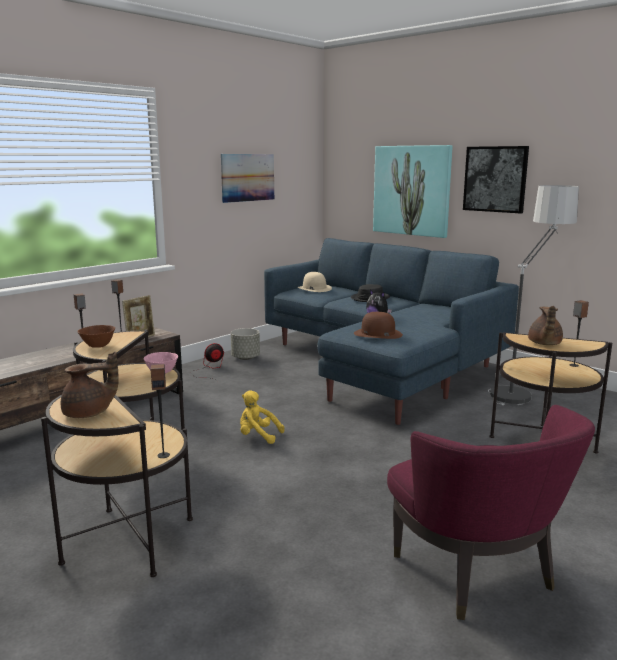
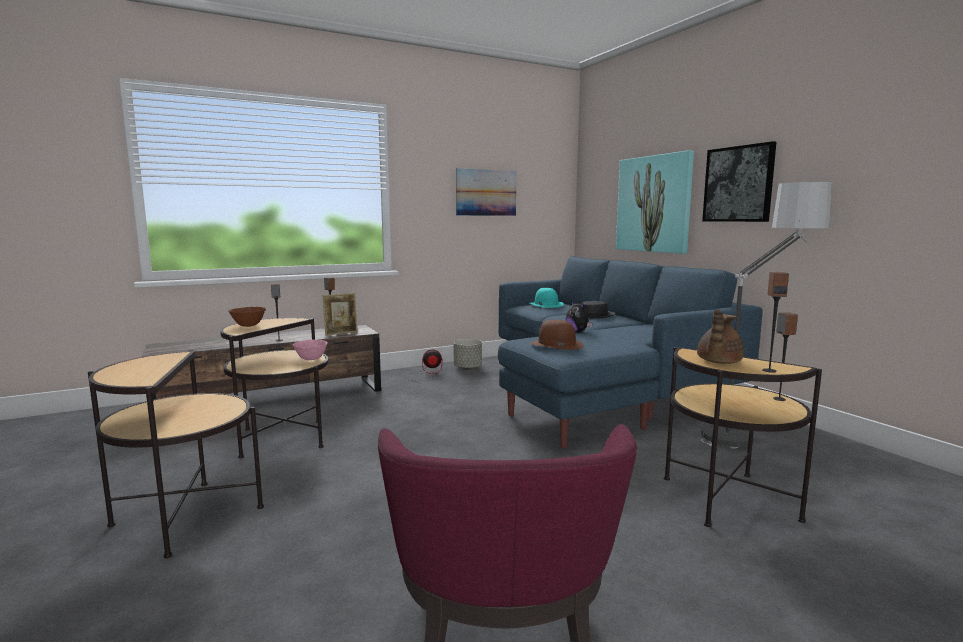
camera: 20 degrees right, 5 degrees down
(89, 413) = (129, 372): brown teapot -> none
(163, 455) = (196, 427): speaker -> speaker (769, 370)
(258, 436) = (407, 438): yellow plush toy -> none
(314, 288) = (546, 304): beige hat -> turquoise hat

